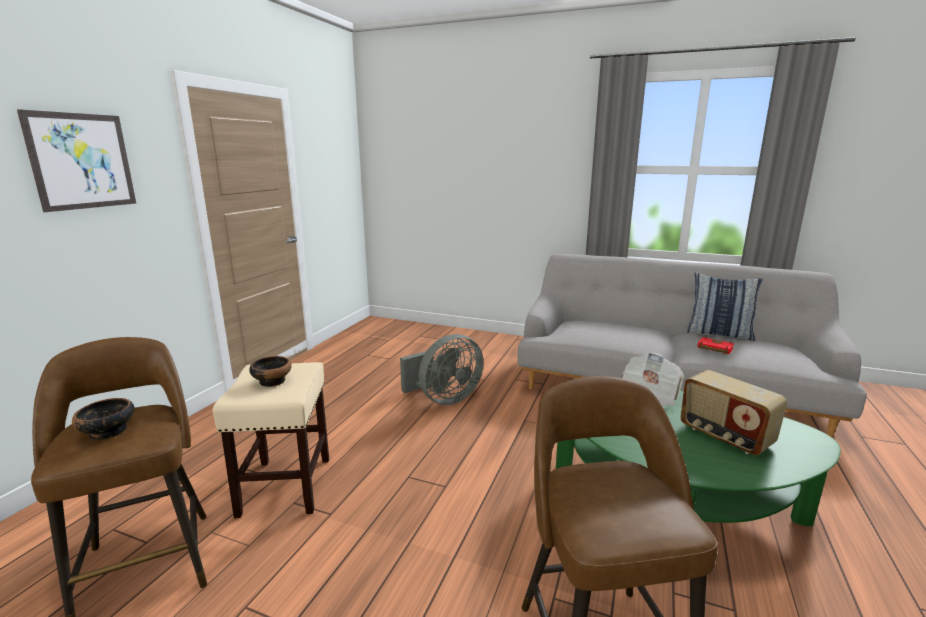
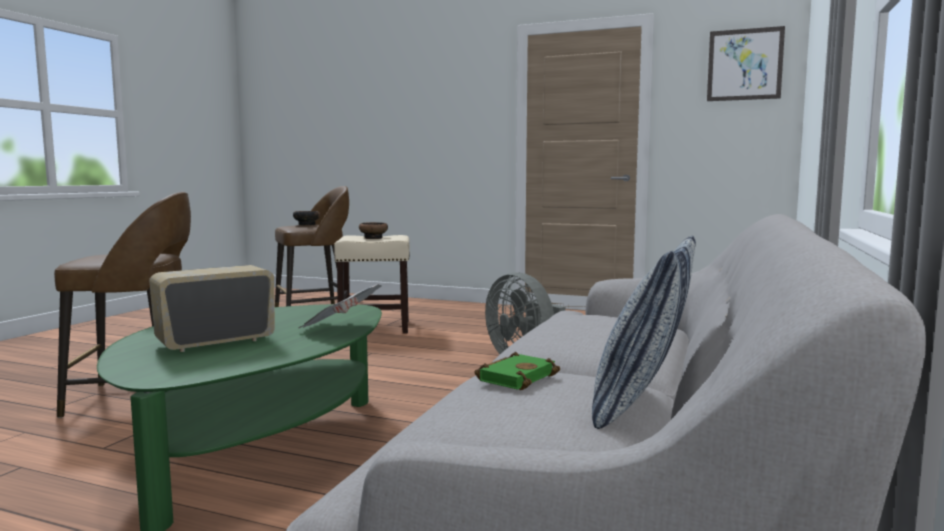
camera: 90 degrees right, 10 degrees down
(82, 161) = (442, 98): picture -> picture (744, 64)
(713, 348) = (516, 377): red book -> green book

